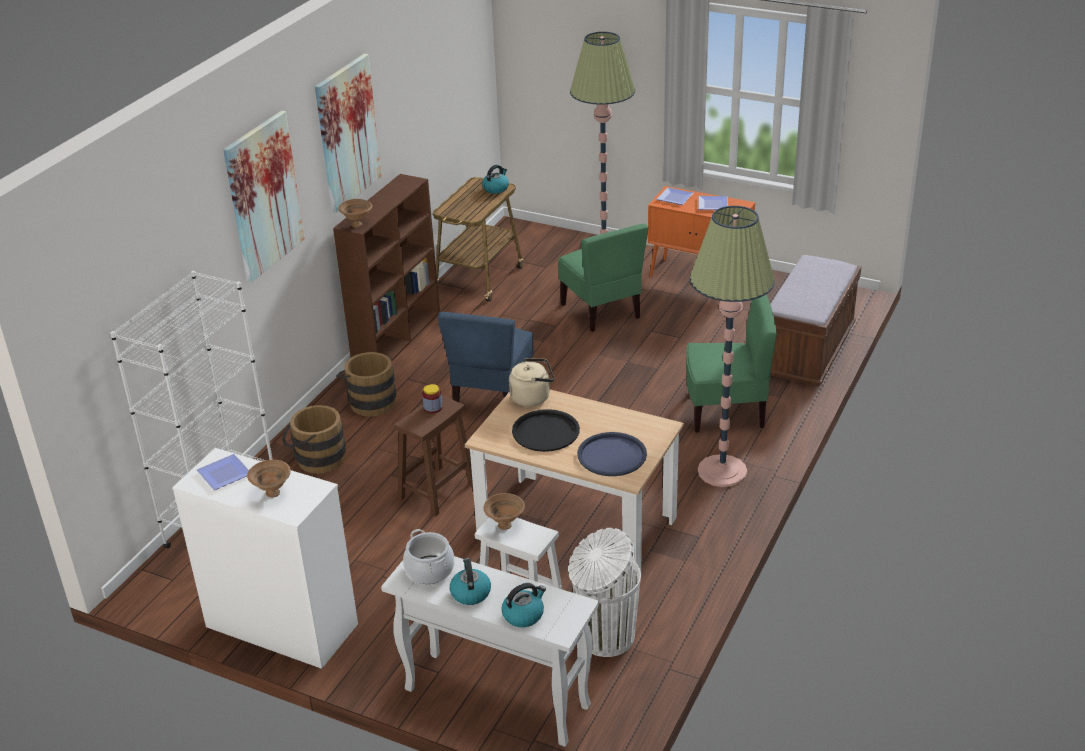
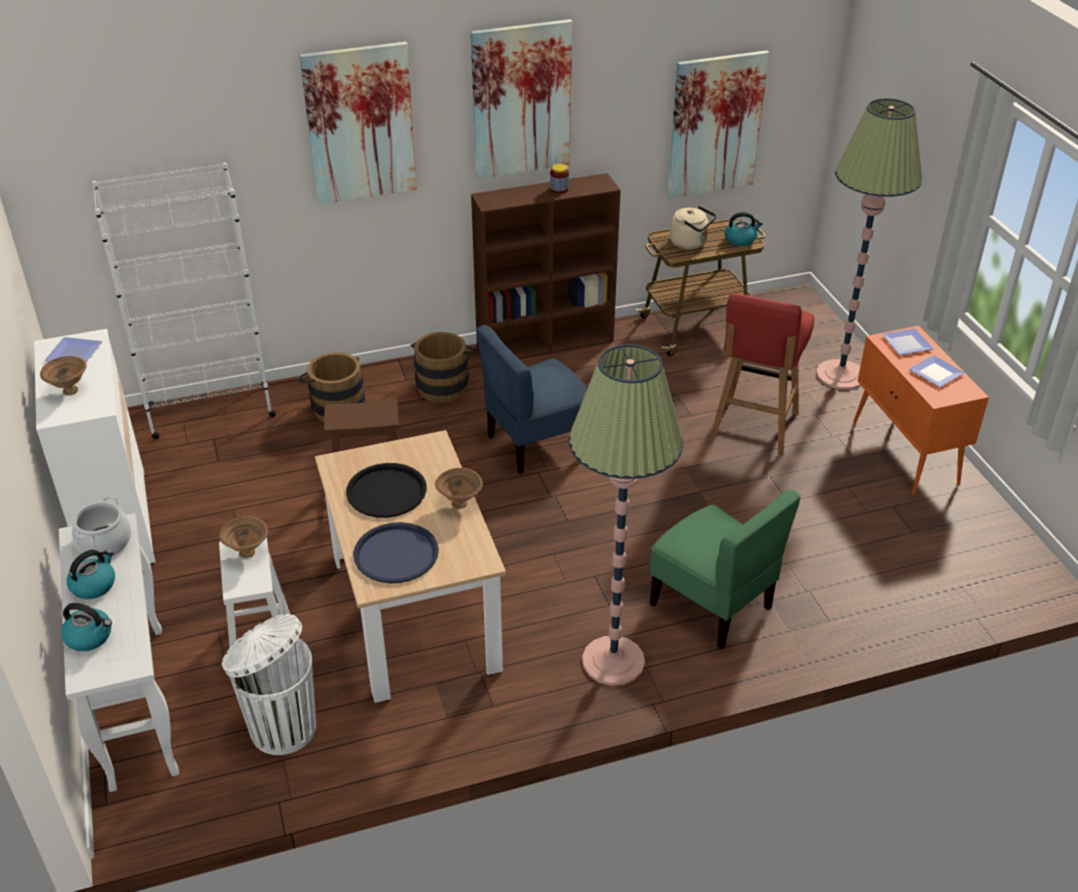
camera: 45 degrees right, 5 degrees up
(357, 224) = (493, 201): brown bowl -> brown bowl (460, 504)
(433, 408) = (372, 410): jar -> jar (559, 189)
(444, 108) = (715, 125): none -> picture
(532, 397) = (431, 453): beige kettle -> beige kettle (691, 243)
(602, 311) = (753, 427): green chair -> red stool
(809, 352) = (896, 607): brown bench -> none

